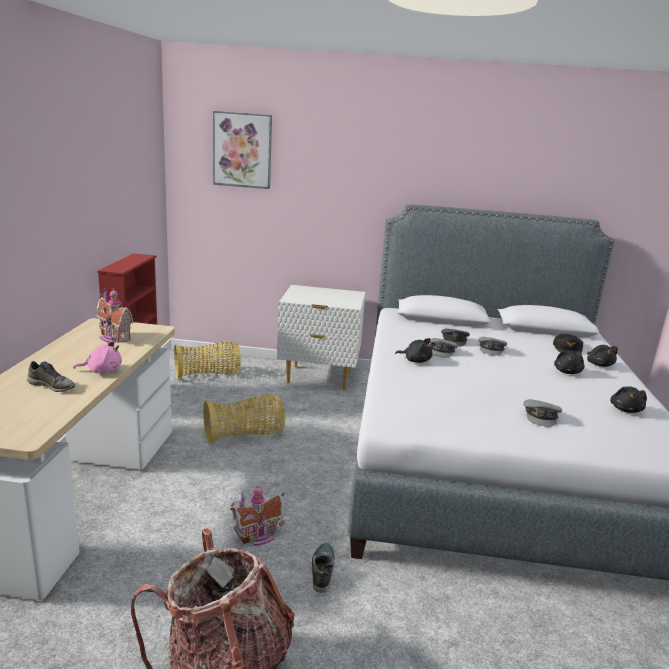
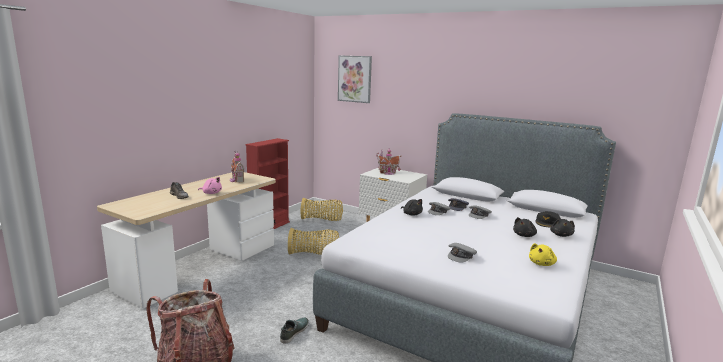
camera: 25 degrees right, 5 degrees down
(258, 536) = (273, 306): toy house -> toy house (388, 173)
(626, 410) = (542, 264): black plush toy -> yellow plush toy

